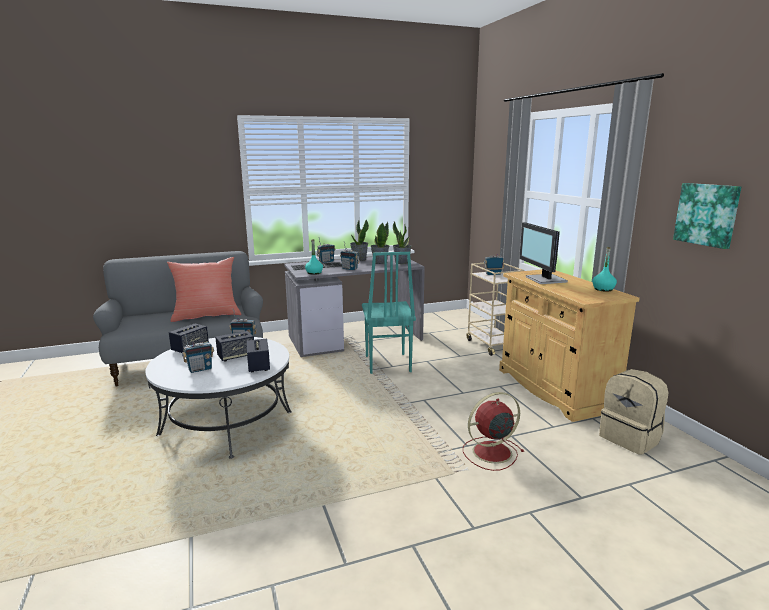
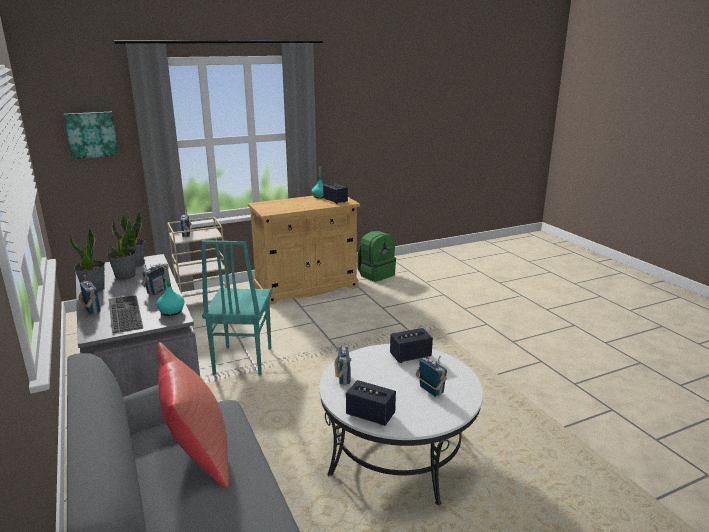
camera: 95 degrees left, 5 degrees up
(236, 356) = (388, 375): speaker -> speaker (335, 201)
(386, 364) = (242, 361): turquoise chair -> turquoise chair turned 105 degrees clockwise
(490, 452) = (406, 315): red fan -> none
(544, 280) = (290, 207): monitor -> none
(631, 438) = (376, 274): beige backpack -> green backpack
(707, 214) = (355, 129): picture -> picture (91, 134)

